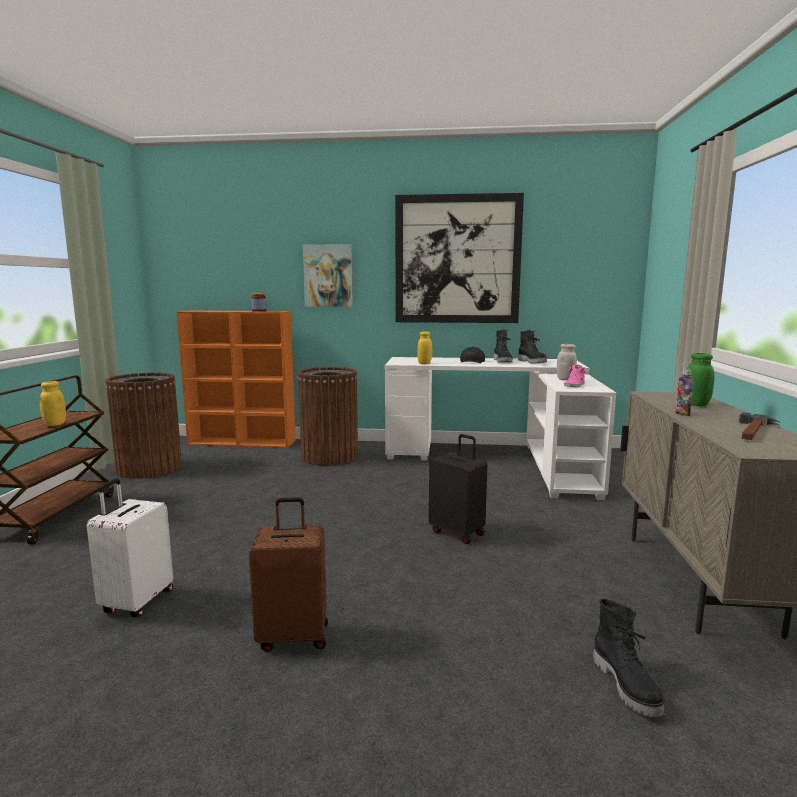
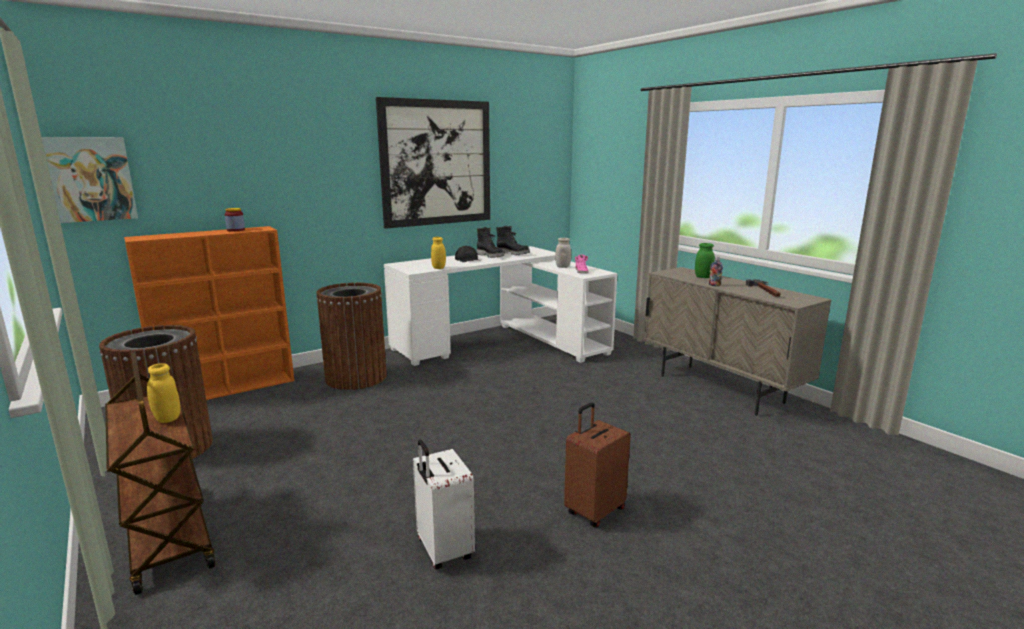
camera: 40 degrees left, 5 degrees up
(328, 275) = (309, 183): picture -> picture (92, 179)
(458, 532) = (567, 406): black suitcase -> none
(627, 686) = (769, 452): black boot -> none

